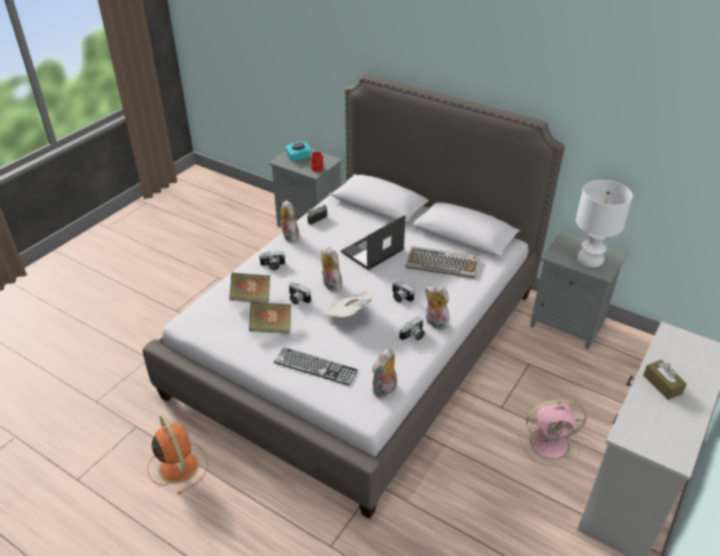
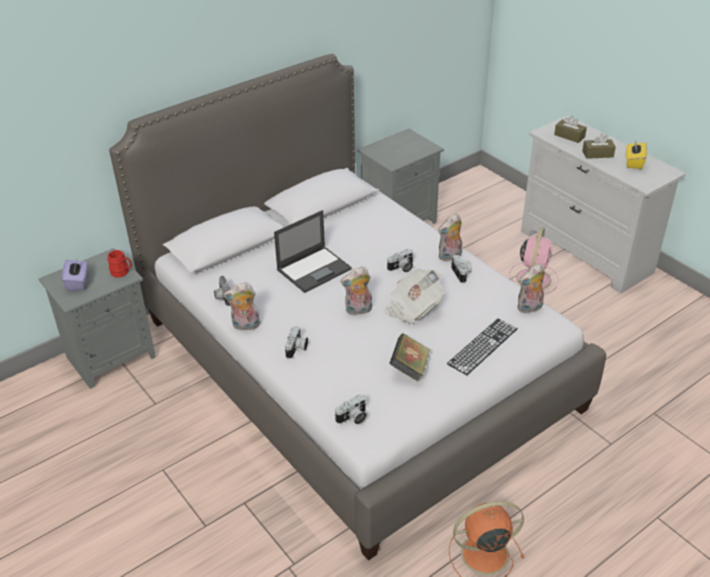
camera: 70 degrees left, 0 degrees up
(251, 297) = (352, 374): book -> none
(297, 299) = (372, 338): camera -> camera (353, 418)
(299, 157) = (78, 282): turquoise tissue box -> purple tissue box
(372, 251) = (314, 269): laptop -> laptop turned 105 degrees counterclockwise
(385, 390) = (529, 308): plush toy -> plush toy turned 90 degrees clockwise
(443, 263) = (362, 229): keyboard -> none
(589, 259) = (407, 148): white table lamp -> none
(671, 420) = (633, 162): none -> yellow tissue box
(682, 355) = (569, 136): none -> brown tissue box

